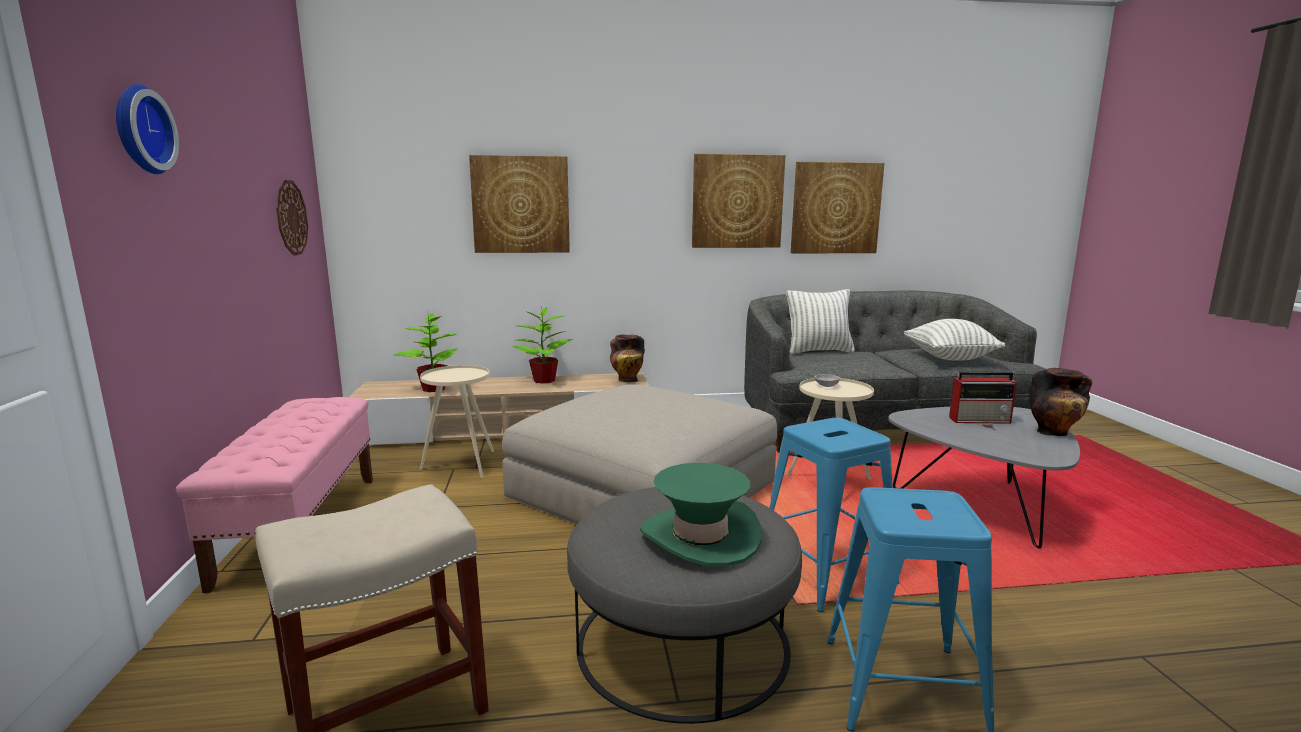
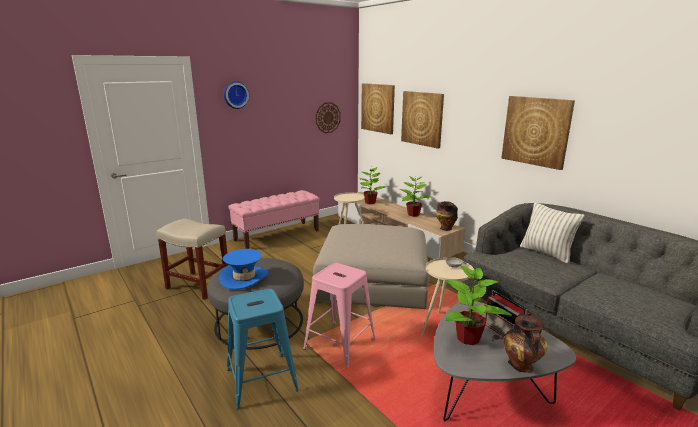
camera: 60 degrees right, 5 degrees up
(700, 536) = (244, 278): green hat -> blue hat
(825, 573) = (339, 344): blue stool -> pink stool
(835, 208) = (616, 147): picture -> picture (378, 108)
(949, 358) = (619, 298): pillow -> none
(989, 438) = (468, 338): none -> potted plant

